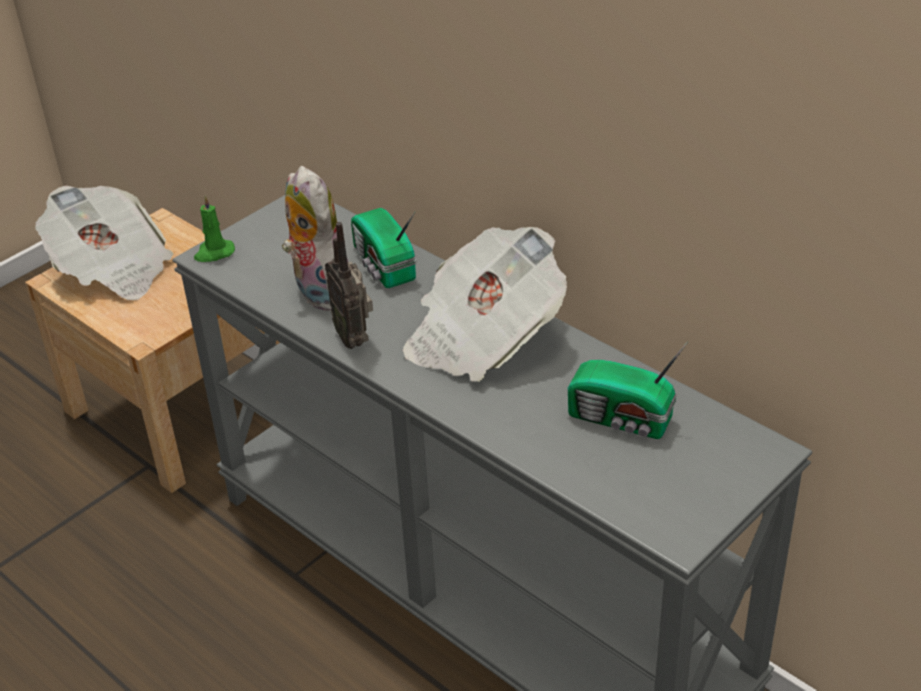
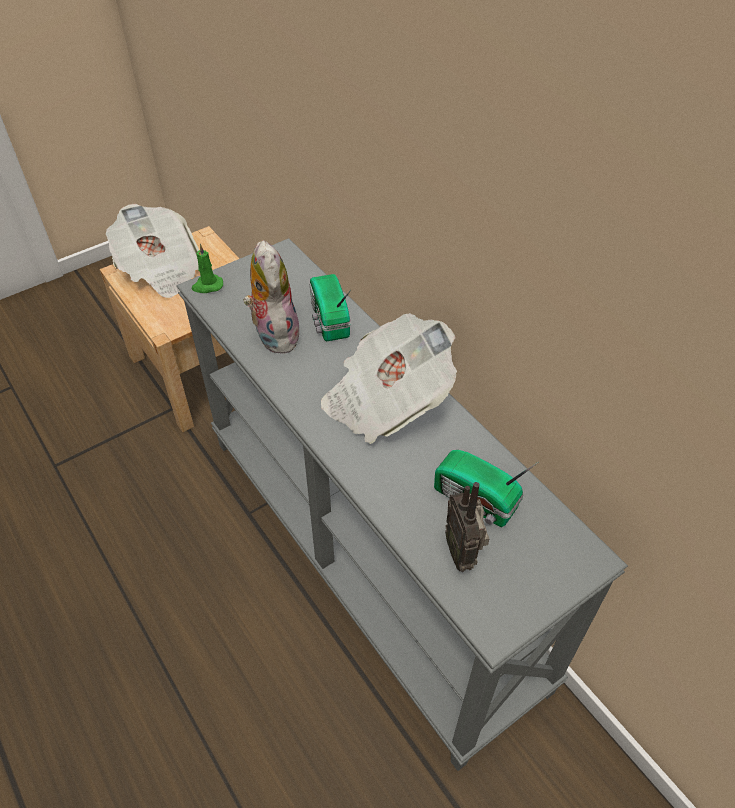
camera: 10 degrees right, 10 degrees up
(354, 338) = (288, 381): radio -> radio (462, 552)

